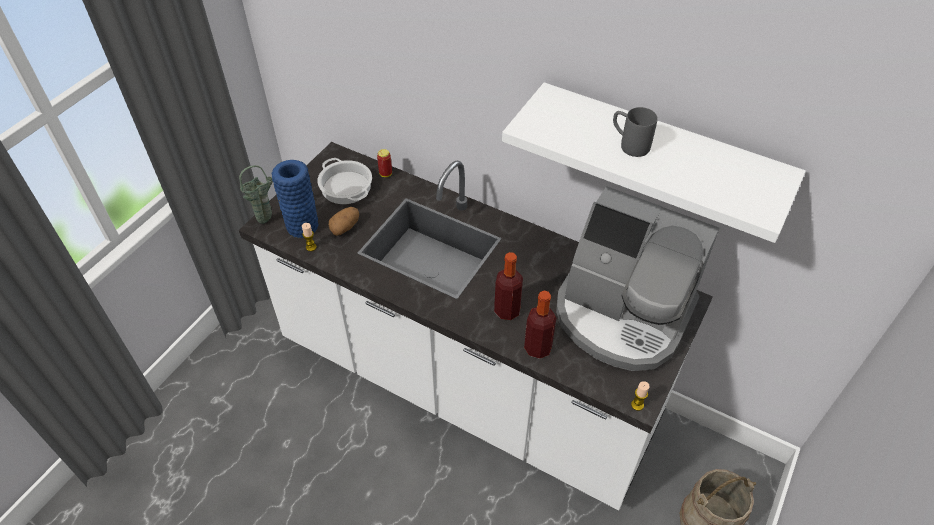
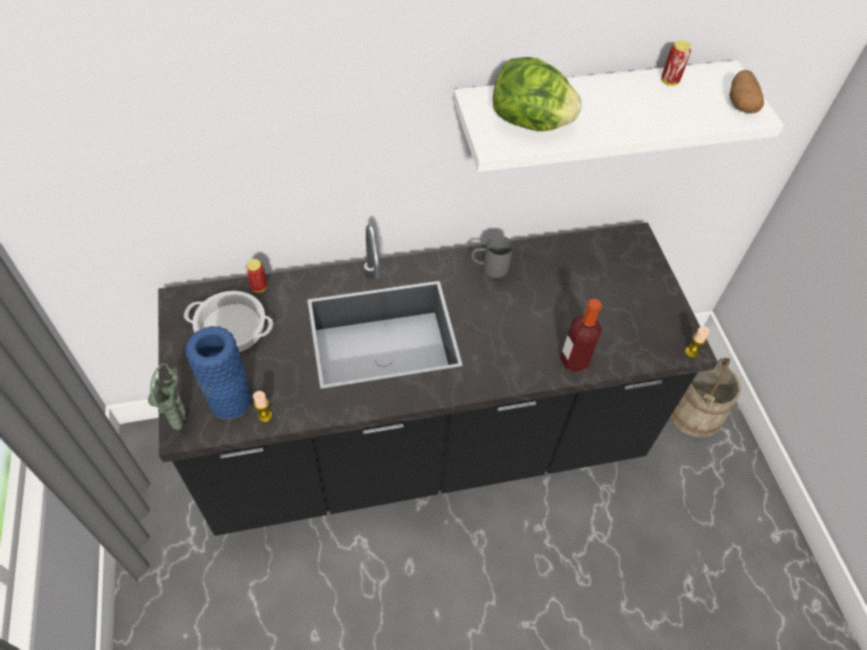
camera: 45 degrees left, 5 degrees up
(345, 227) = (278, 370): potato -> potato (740, 103)
(467, 383) = (425, 445): white counter -> black counter
(507, 310) = (515, 345): bottle -> none
(568, 127) = (530, 123): none -> lettuce
(622, 315) = (605, 284): coffee machine -> none
(629, 144) = (596, 110): grey mug -> grey mug (489, 268)
(718, 155) = (669, 81): none -> can

